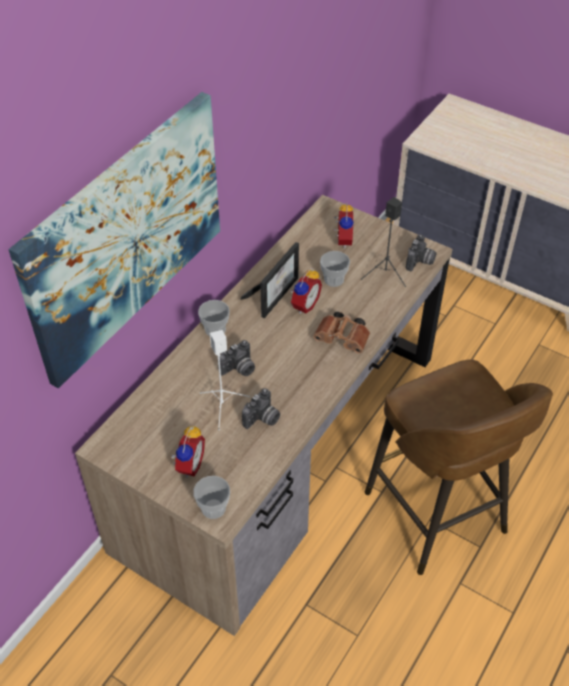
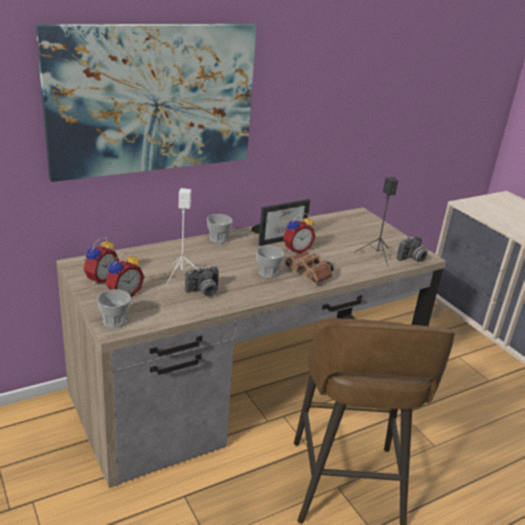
camera: 25 degrees right, 20 degrees down
(239, 369) = (214, 262): camera -> none
(334, 279) = (332, 245): cup -> cup (268, 273)
(342, 240) = (357, 230): alarm clock -> alarm clock (100, 279)

